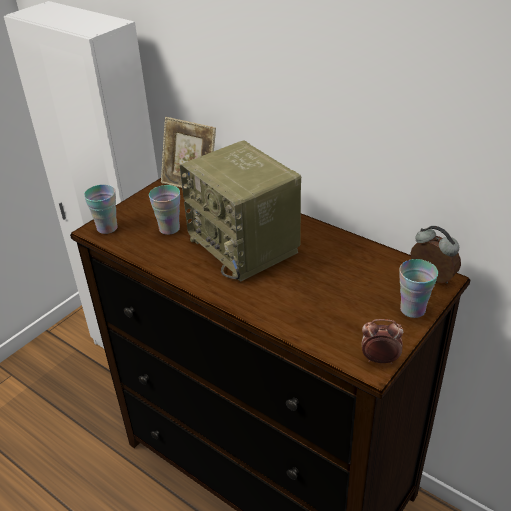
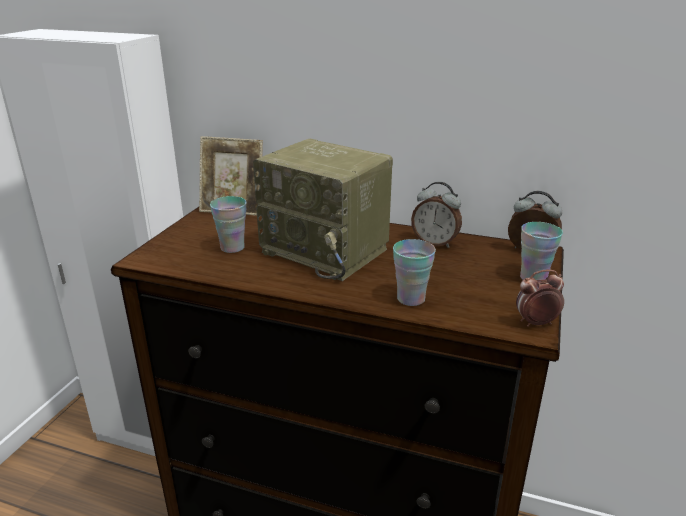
camera: 20 degrees left, 10 degrees down
(107, 228) = (156, 256): cup -> cup (411, 299)
(346, 252) = (435, 243): none -> alarm clock

